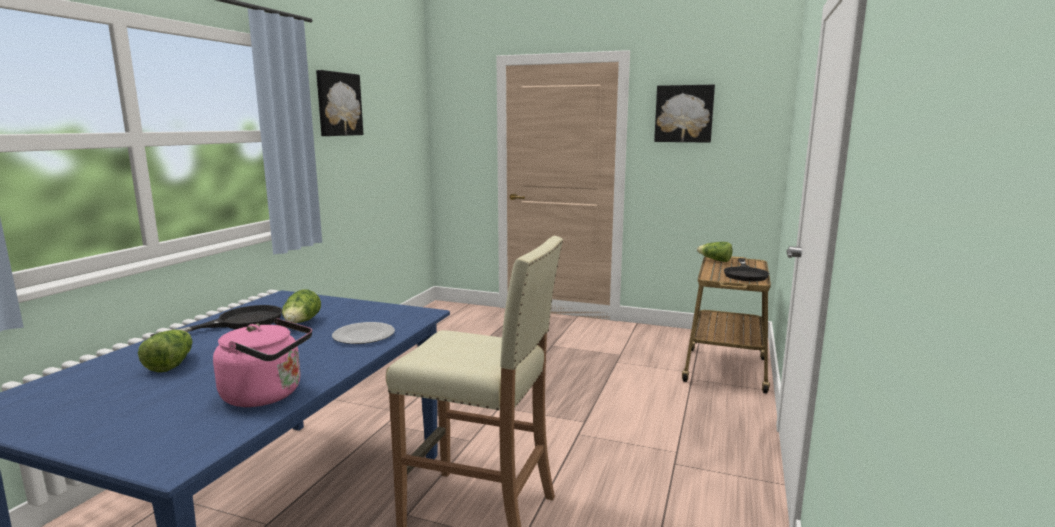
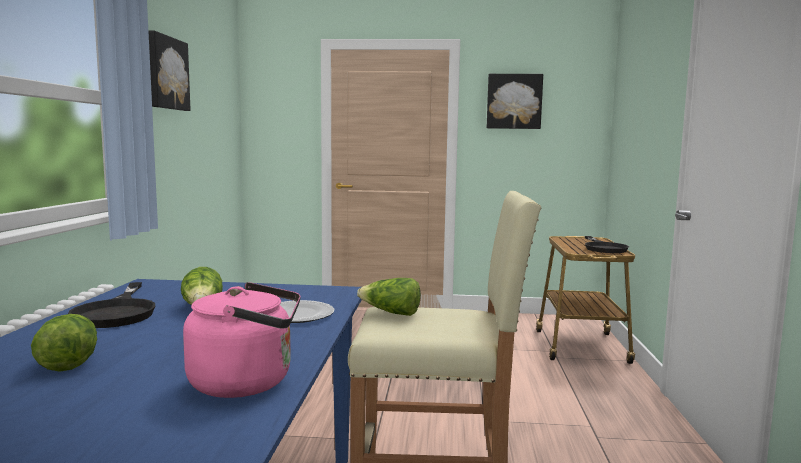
camera: 15 degrees left, 5 degrees down
(239, 322) = (117, 312): black frying pan -> black frying pan turned 135 degrees clockwise
(715, 260) = (563, 239): lettuce -> lettuce (391, 313)

